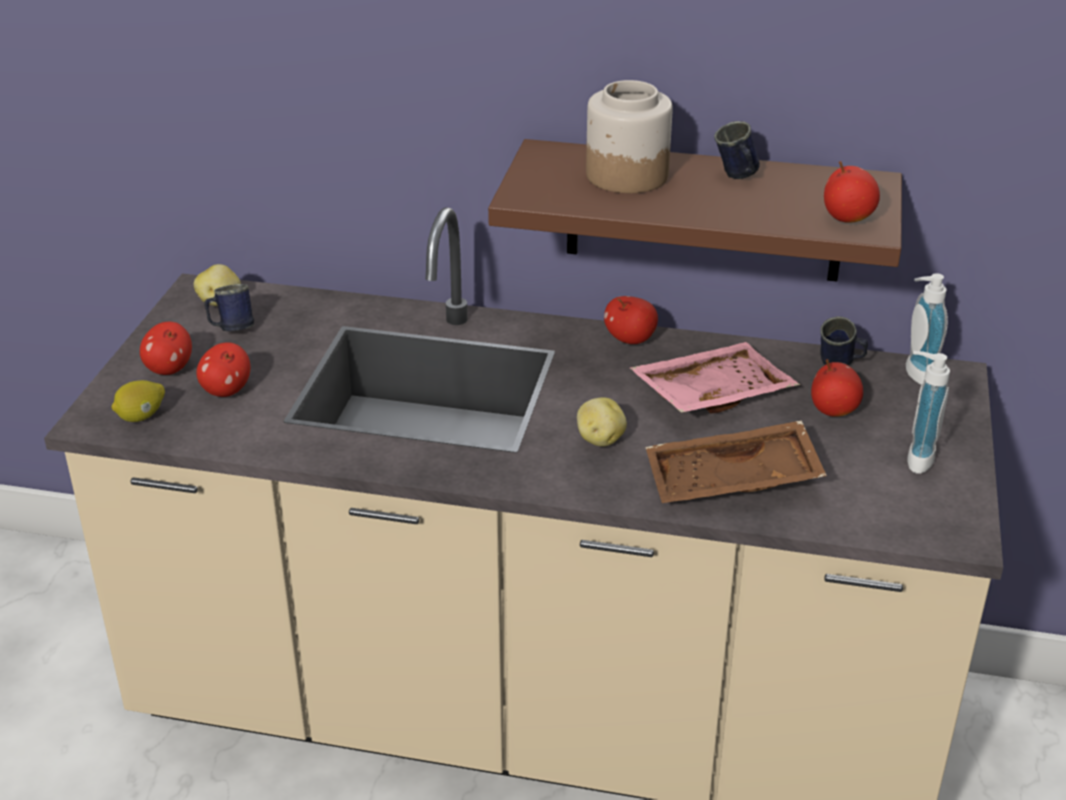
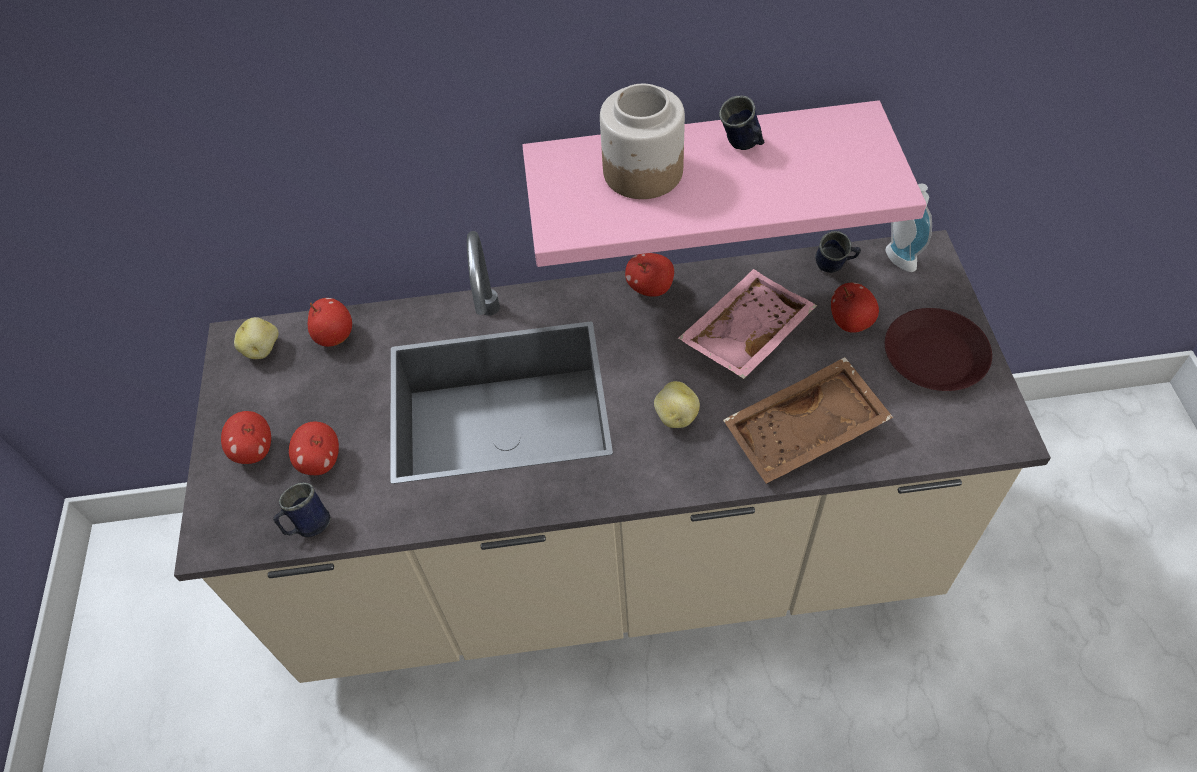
camera: 15 degrees left, 20 degrees up
(141, 417) = (255, 519): lemon -> none
(231, 329) = (290, 381): blue mug -> blue mug (307, 525)
(704, 211) = (699, 167): brown shelf -> pink shelf
(847, 218) = (864, 177): apple -> apple (335, 336)
(914, 458) = (935, 357): soap dispenser -> brown plate

